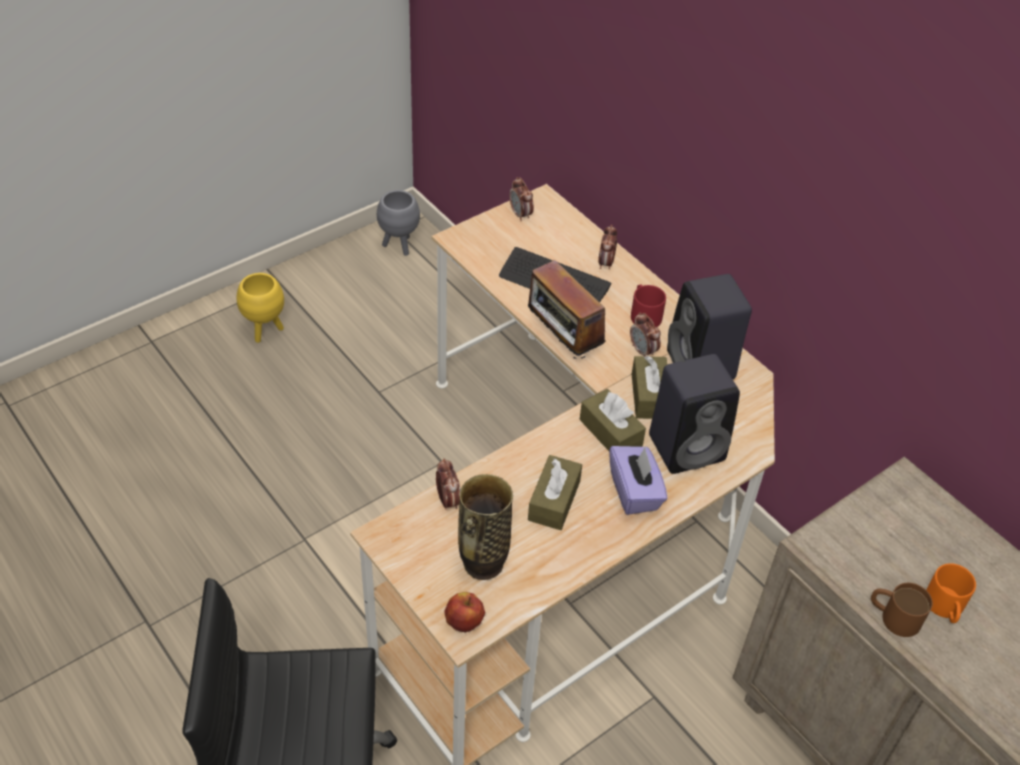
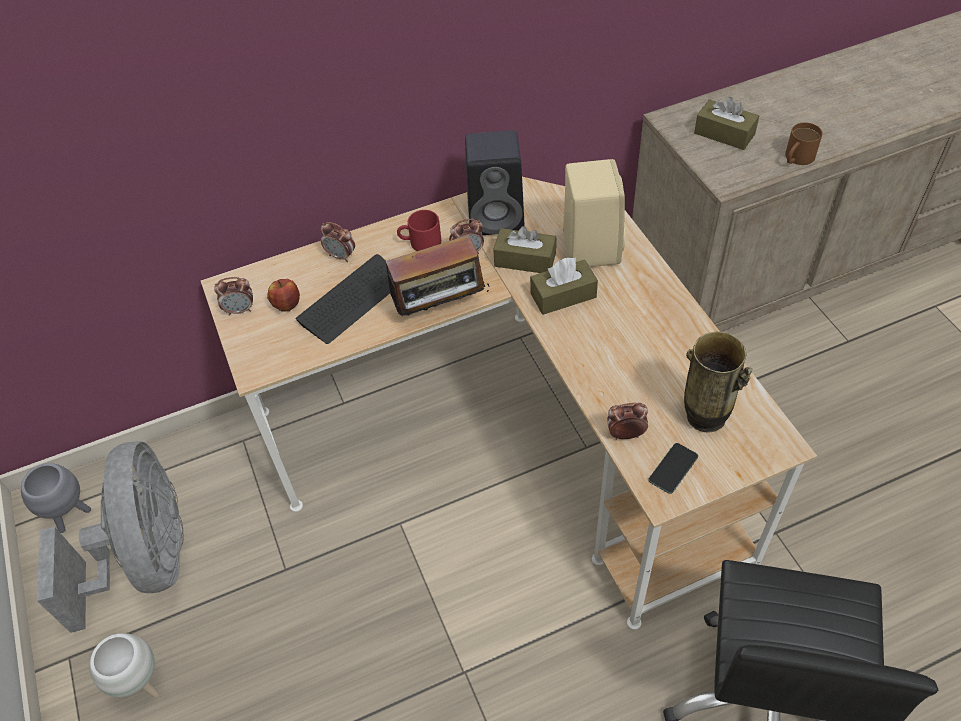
camera: 70 degrees left, 5 degrees up
(265, 331) = (142, 684): yellow planter -> white planter
(369, 304) = (149, 560): none -> grey fan
(416, 541) = (673, 468): none -> phone
(463, 621) = (770, 443): apple -> apple (286, 305)
(554, 501) = (637, 351): brown tissue box -> brown tissue box (724, 134)
(635, 492) = (635, 292): purple tissue box -> none
(688, 446) = (590, 246): black speaker -> beige speaker
(946, 607) = (789, 130): orange mug -> none

